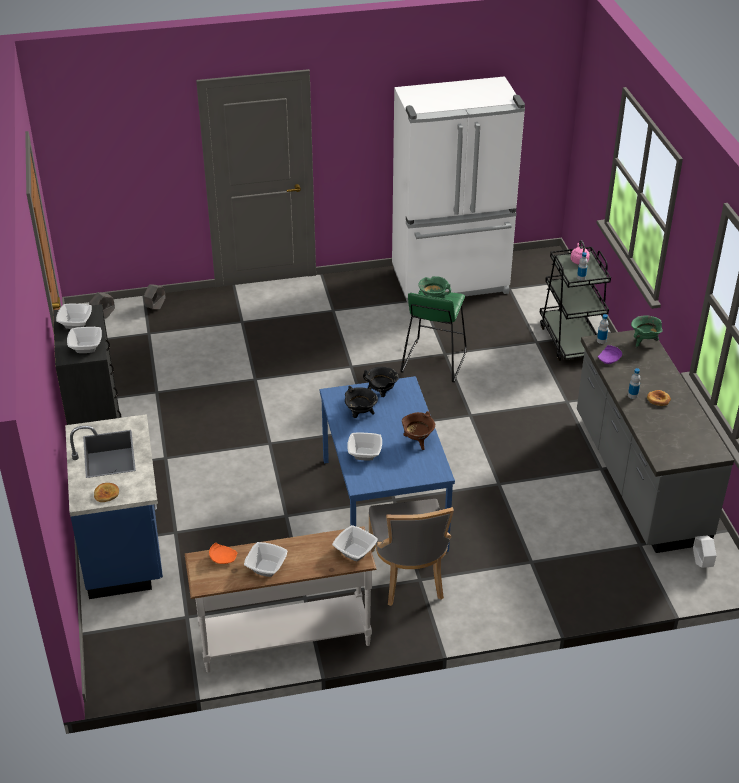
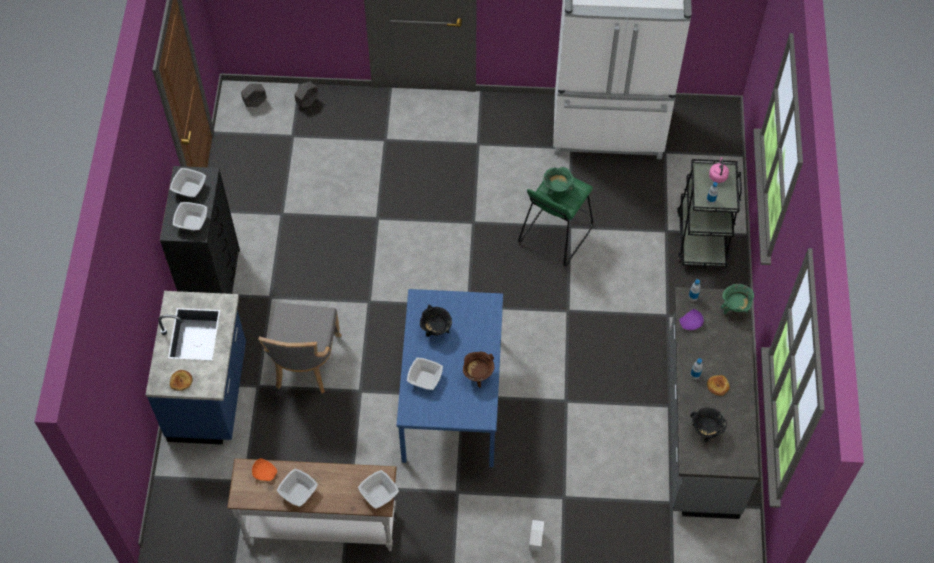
camera: 15 degrees right, 20 degrees up
(381, 393) = (463, 308): black cooking pot -> black cooking pot (705, 431)
(409, 576) = (449, 486): grey chair -> grey chair (305, 364)
(701, 563) = (720, 537): white planter -> white planter (535, 541)

